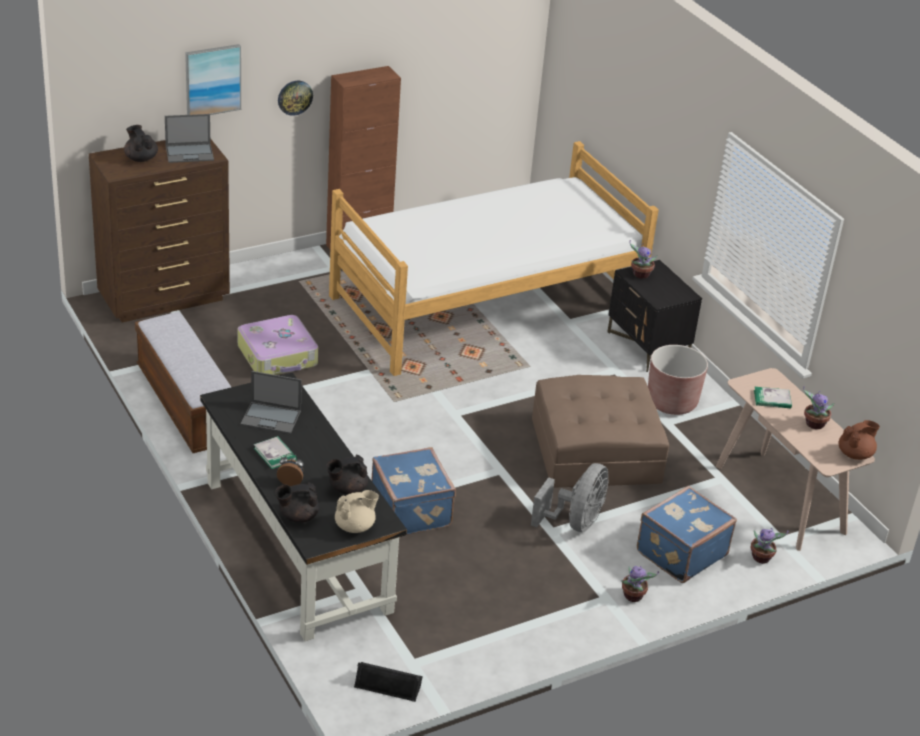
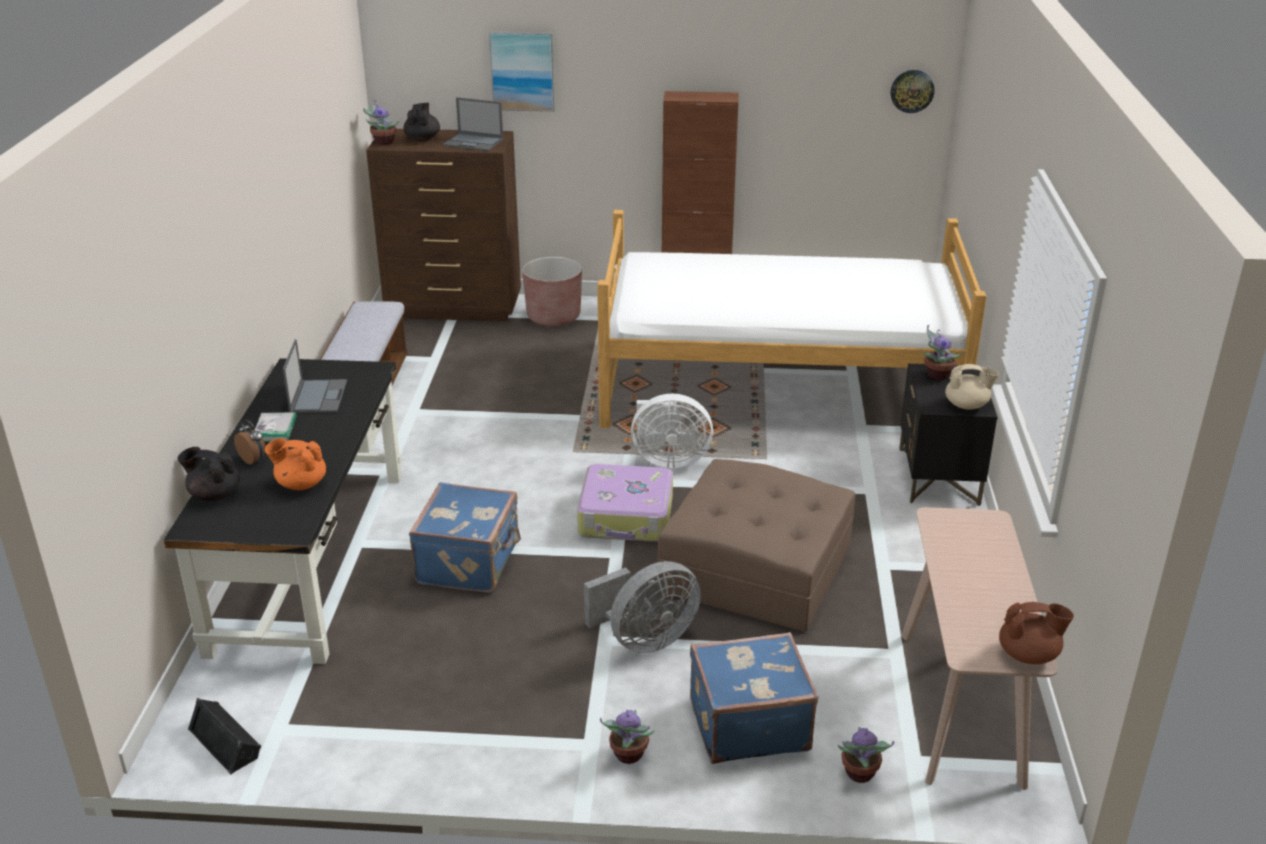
camera: 35 degrees right, 5 degrees down
(271, 418) = (318, 396): laptop -> laptop turned 135 degrees counterclockwise
(278, 356) = (502, 380): suitcase -> suitcase (626, 517)
(295, 97) = (621, 110): wall clock -> wall clock (912, 91)
(347, 488) = (300, 484): black teapot -> orange teapot
(355, 526) = (257, 524): beige teapot -> beige teapot (967, 405)
(466, 387) = (668, 460): none -> white fan
(671, 402) = (912, 544): brown planter -> brown planter (553, 317)
(772, 399) = (963, 547): book -> none
(813, 424) = (998, 596): potted plant -> potted plant (383, 142)

